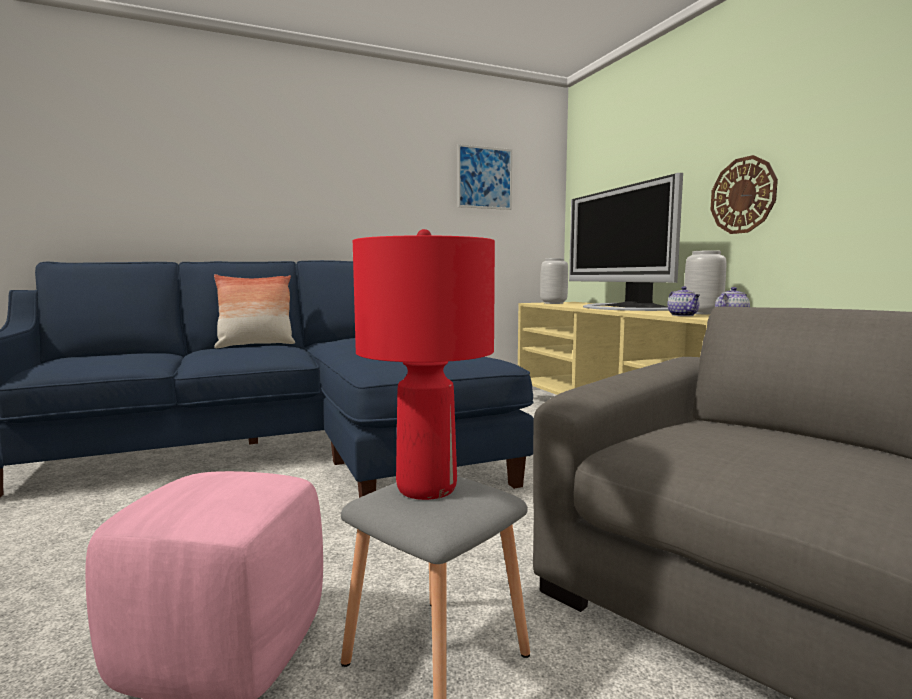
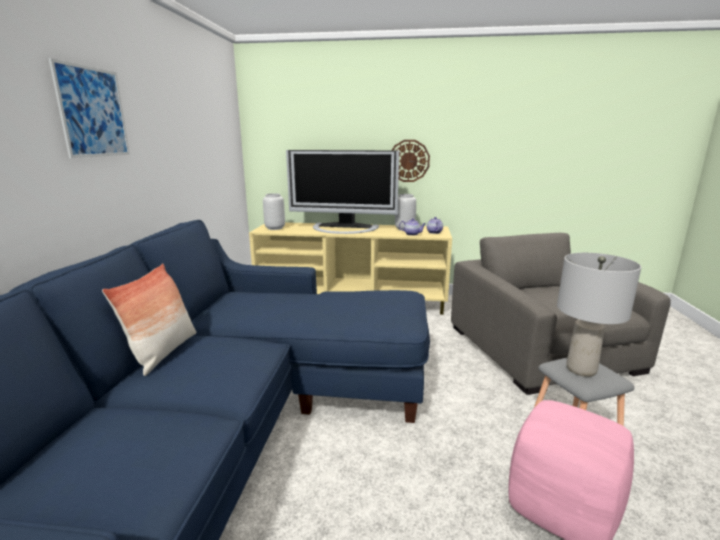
camera: 60 degrees left, 10 degrees up
(425, 488) = (581, 370): red table lamp -> grey table lamp
(485, 178) = (206, 125): picture -> picture (93, 112)

